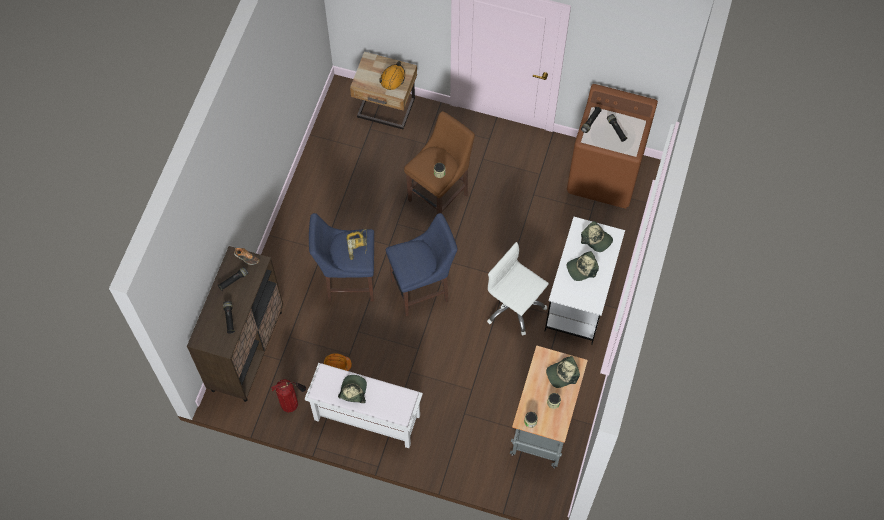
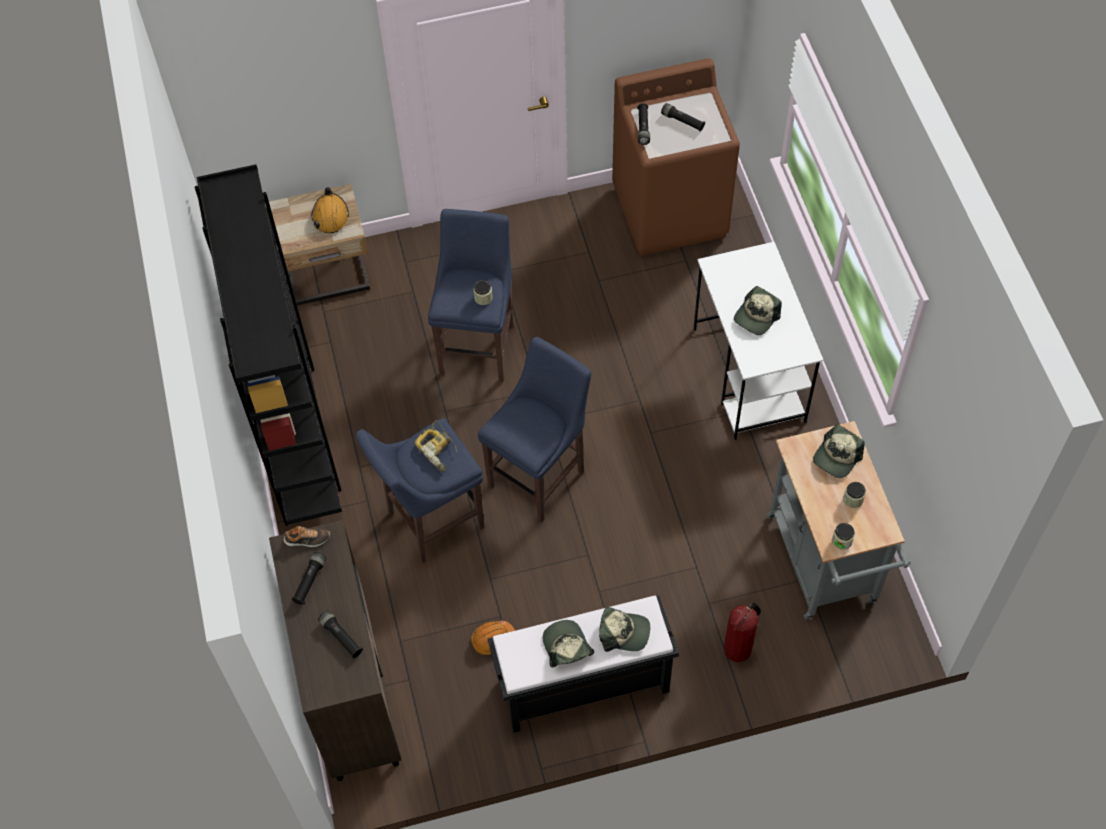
camera: 30 degrees left, 5 degrees down
(292, 404) = (466, 730): fire extinguisher -> fire extinguisher (738, 648)
(310, 192) = (297, 434): none -> black bookcase
(366, 418) = (582, 687): white bench -> black bench
(440, 196) = (478, 345): brown stool -> blue stool
(514, 307) = (674, 431): white office chair -> none
(596, 239) = (747, 271): cap -> cap (624, 632)

